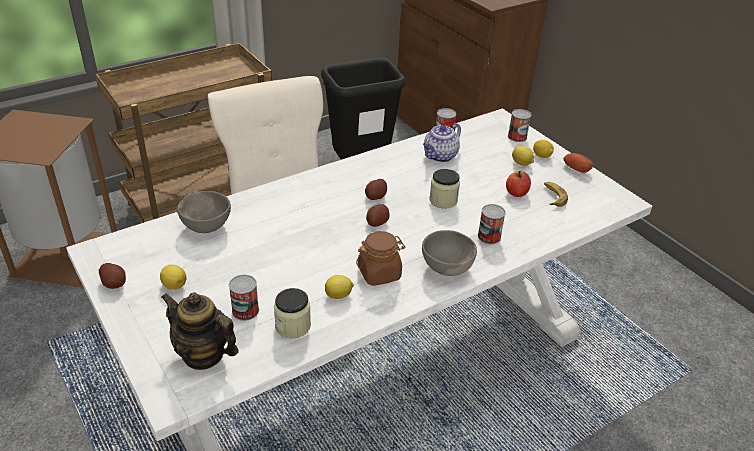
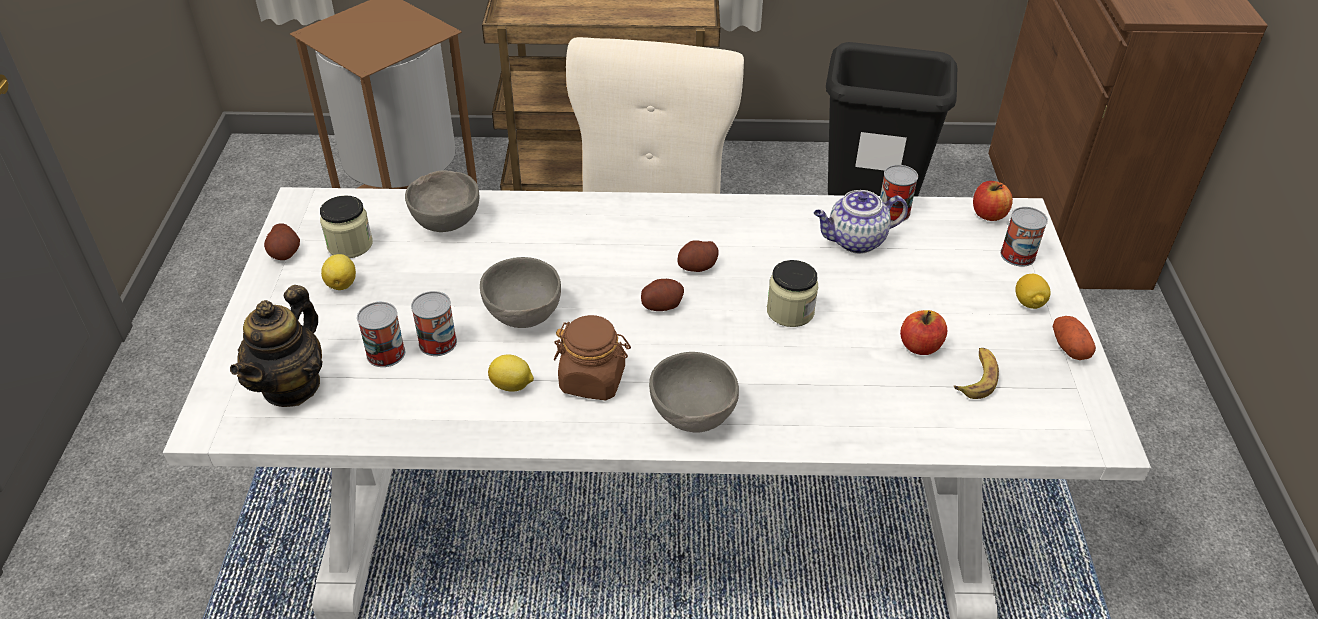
camera: 35 degrees right, 5 degrees up
(203, 354) = (291, 385): teapot -> teapot turned 135 degrees counterclockwise
(293, 326) = (419, 399): jar -> jar (350, 245)
(306, 257) = (522, 315): none -> grey bowl
(487, 123) = (988, 214): none -> apple
(489, 236) = (804, 396): can -> can (438, 342)
(521, 164) = (979, 302): lemon -> none

